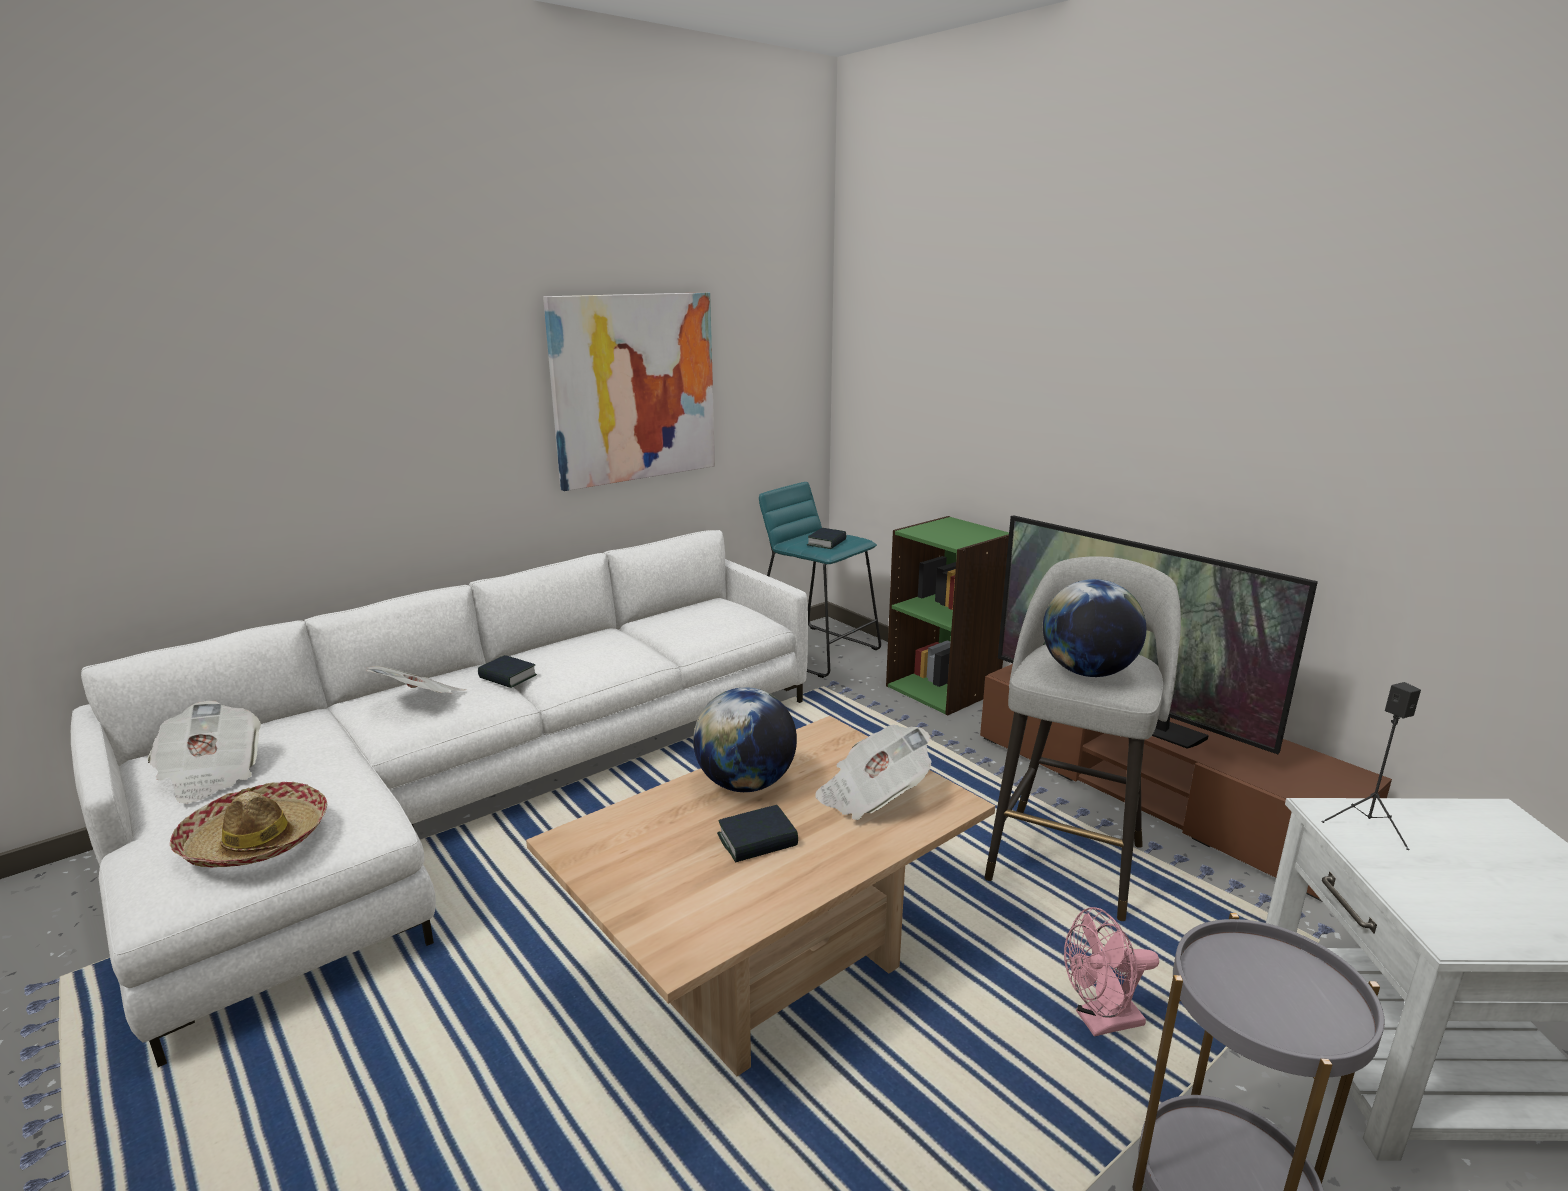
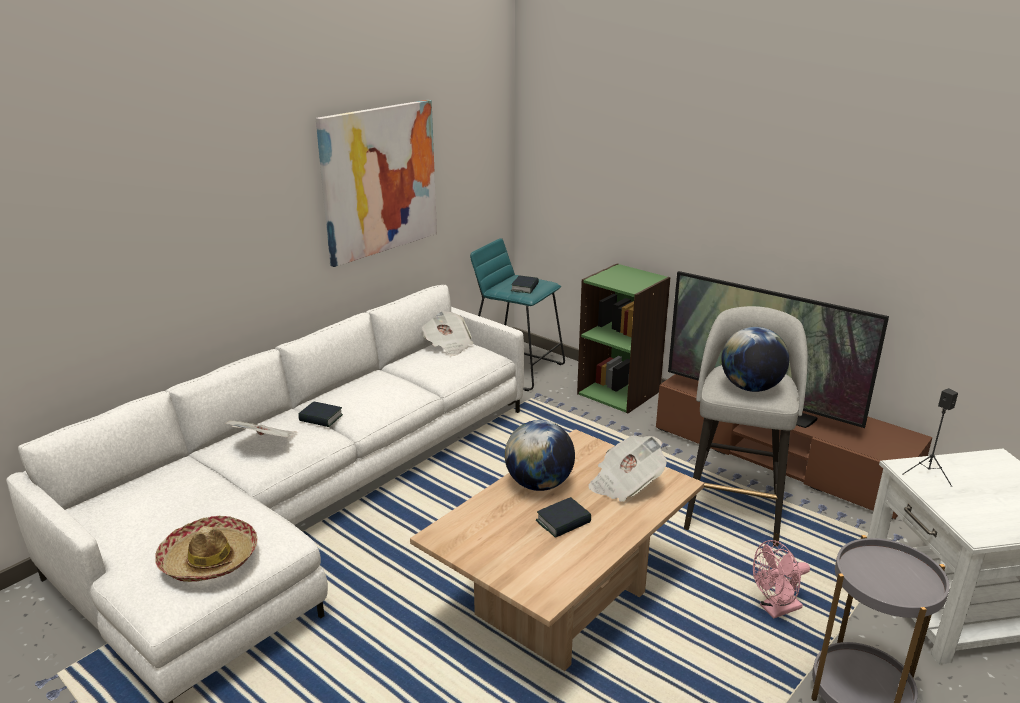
camera: 10 degrees left, 5 degrees up
(211, 775) = (141, 516): newspaper -> newspaper (447, 345)

